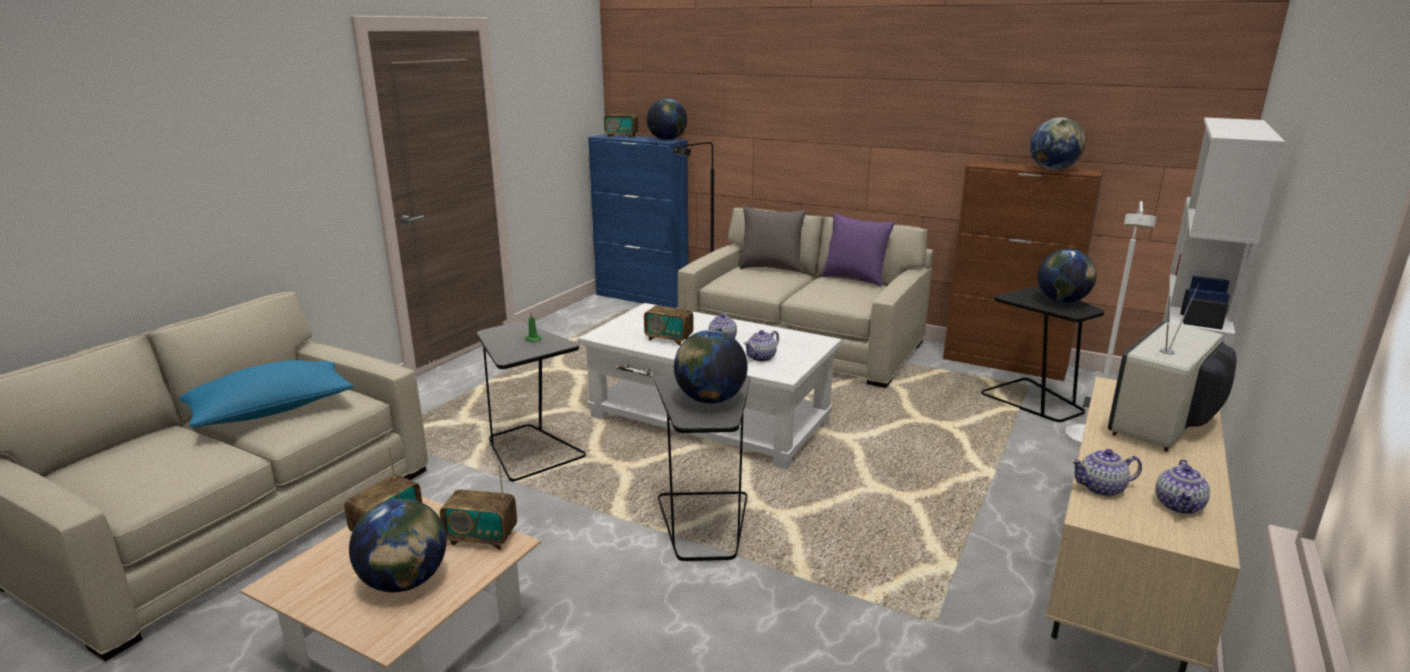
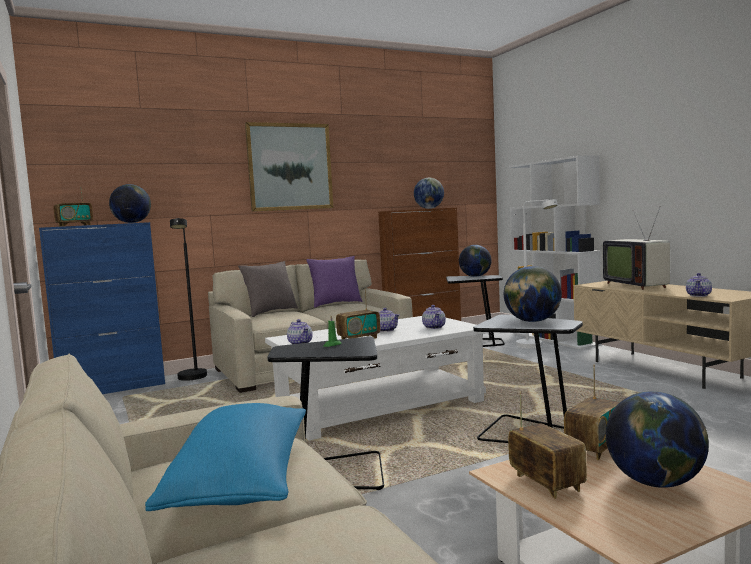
camera: 55 degrees left, 15 degrees down
(853, 84) = (290, 167): none -> picture
(1179, 506) = (720, 291): teapot -> teapot (300, 343)

